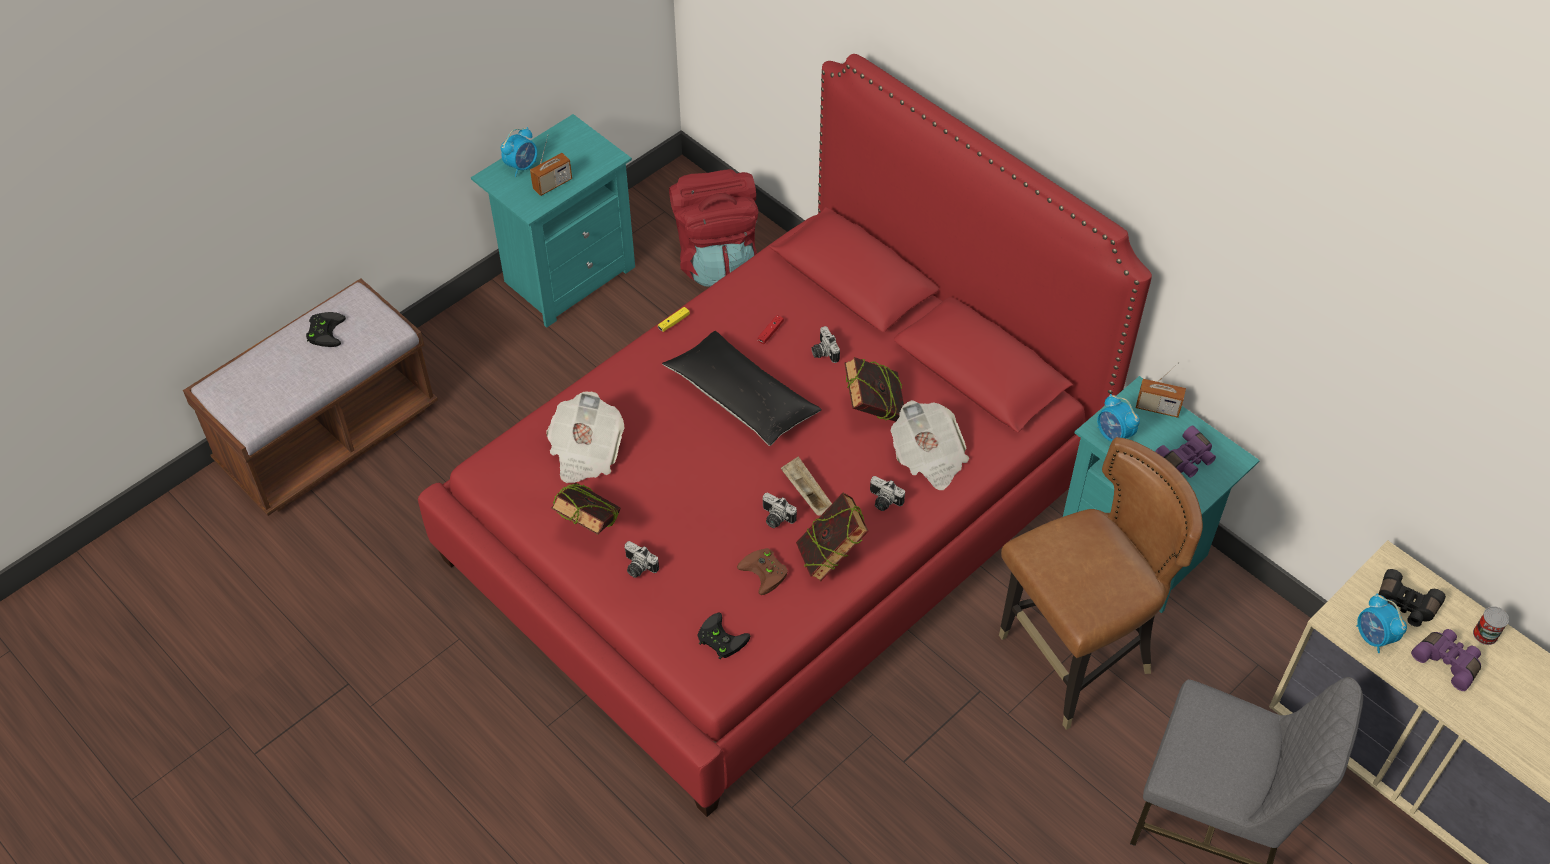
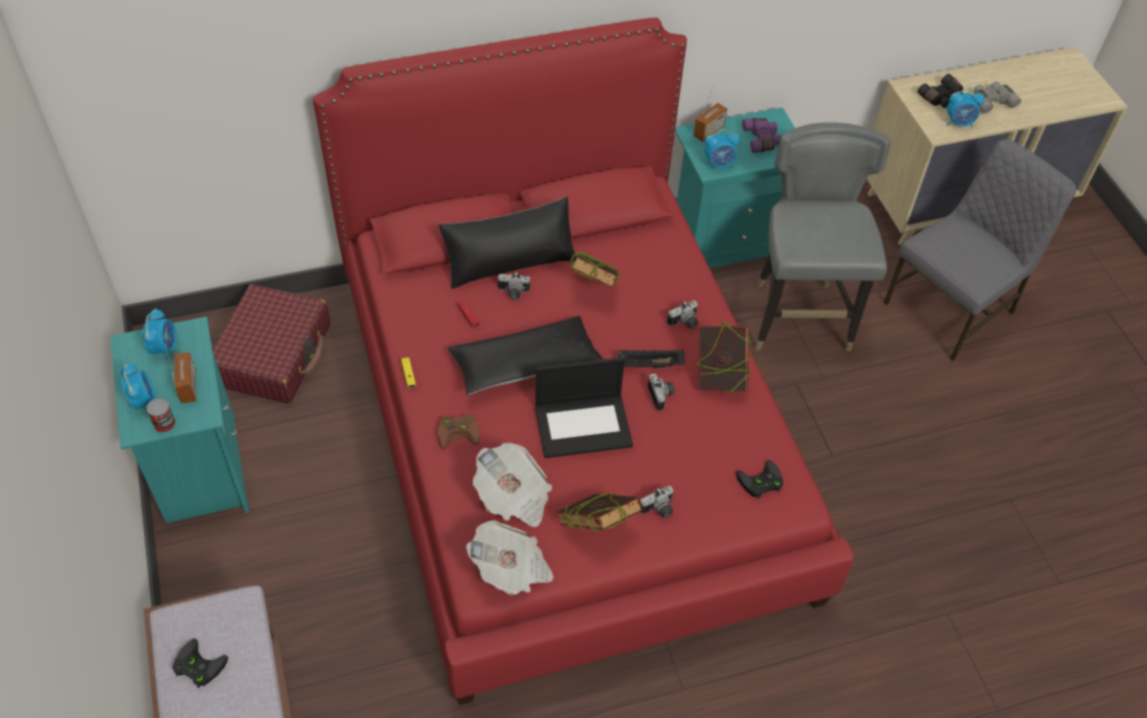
camera: 65 degrees left, 0 degrees up
(581, 150) = (165, 348): none -> alarm clock
(698, 470) = (584, 425): none -> laptop
(716, 259) = (274, 355): red backpack -> red suitcase
(766, 572) = (711, 424): brown game controller -> brown game controller (459, 431)
(775, 519) = (662, 396): camera -> camera turned 75 degrees counterclockwise
(806, 494) = (649, 365): beige tray -> black tray
(860, 333) = (509, 262): none -> black pillow
(928, 458) = (659, 278): newspaper -> newspaper (511, 569)
(1074, 661) = (798, 319): brown chair -> grey chair
(1448, 661) = (991, 101): purple binoculars -> grey binoculars
(1485, 634) = (978, 77): can -> can (164, 423)

